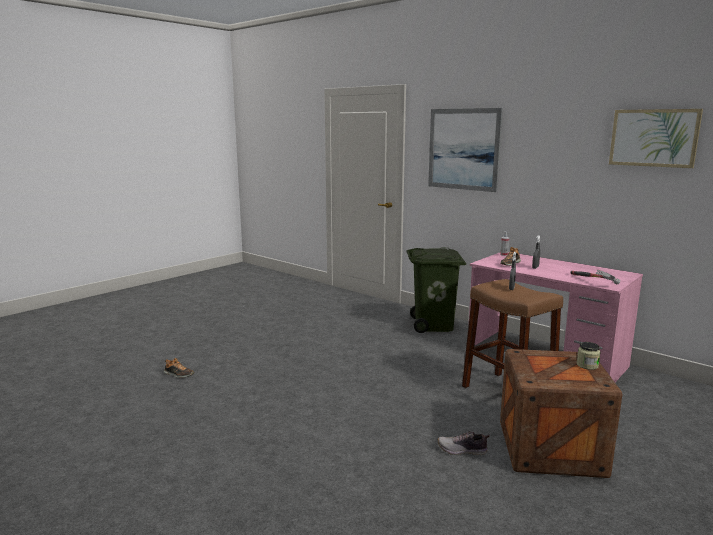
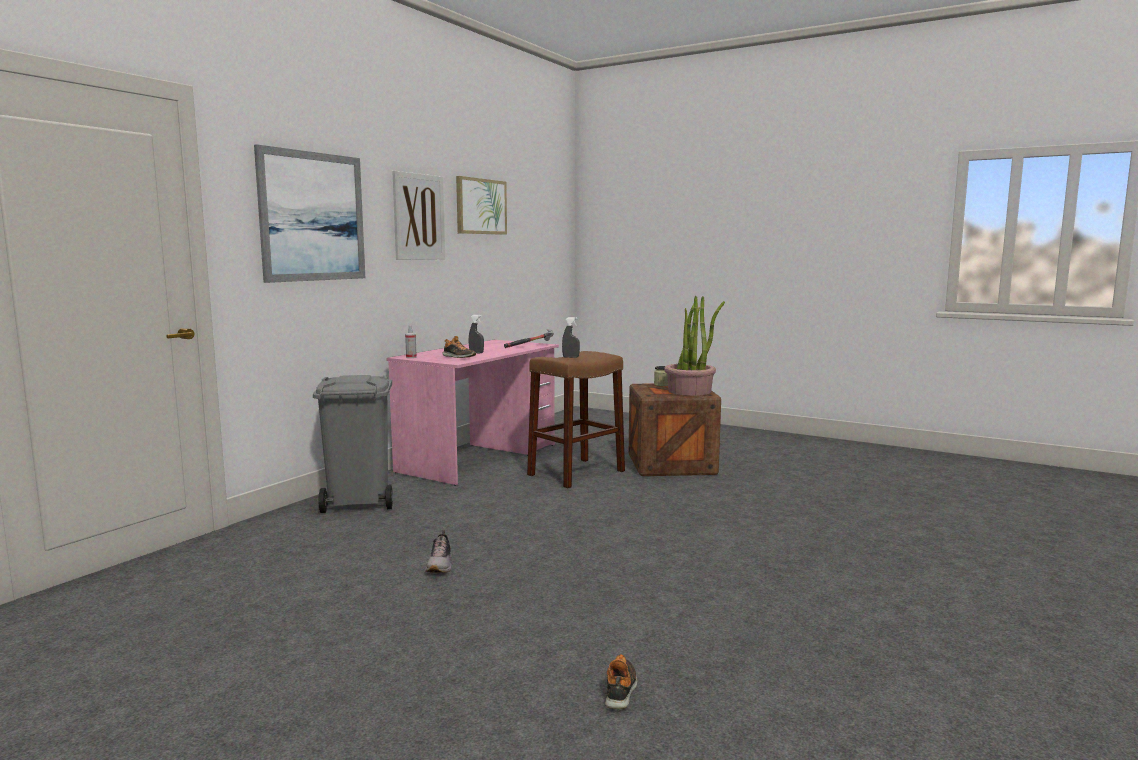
camera: 100 degrees left, 5 degrees down
(434, 325) = (360, 502): green trash can -> grey trash can
(462, 450) = (700, 488): shoe -> shoe (440, 565)
(547, 374) = (690, 391): none -> potted plant
(559, 149) = (418, 217): none -> picture

